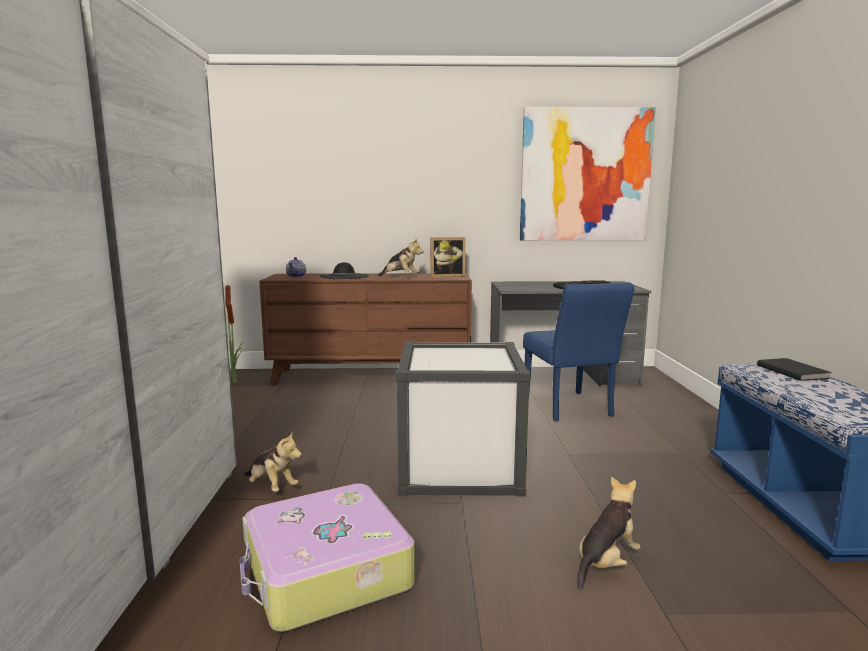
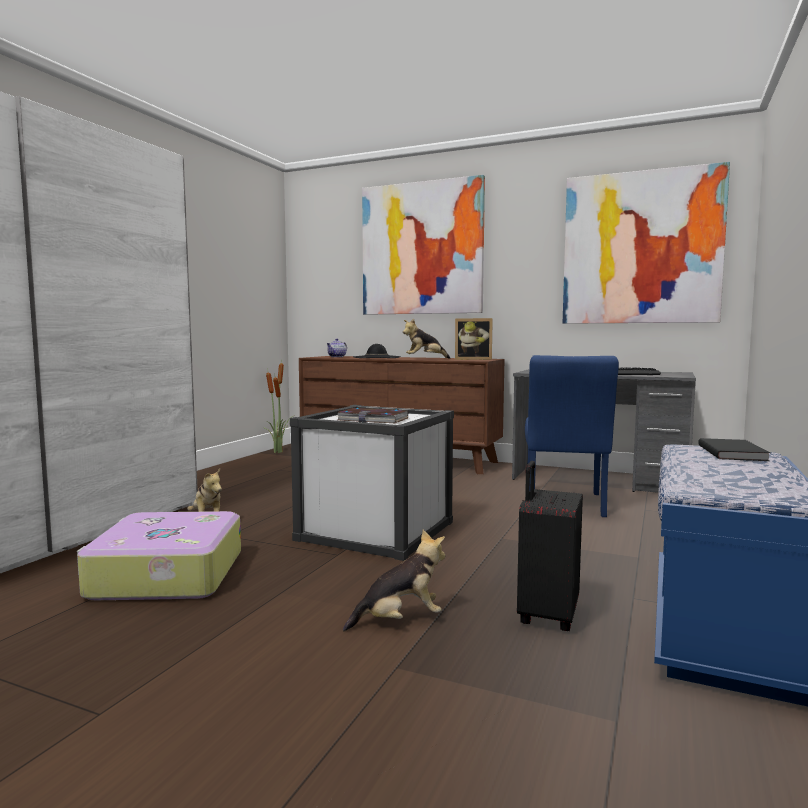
camera: 25 degrees right, 5 degrees down
(380, 164) = (421, 249): none -> picture
(400, 277) = (424, 359): plush toy -> plush toy turned 105 degrees clockwise
(463, 362) = (373, 419): none -> book
(695, 526) = (546, 615): none -> black suitcase

